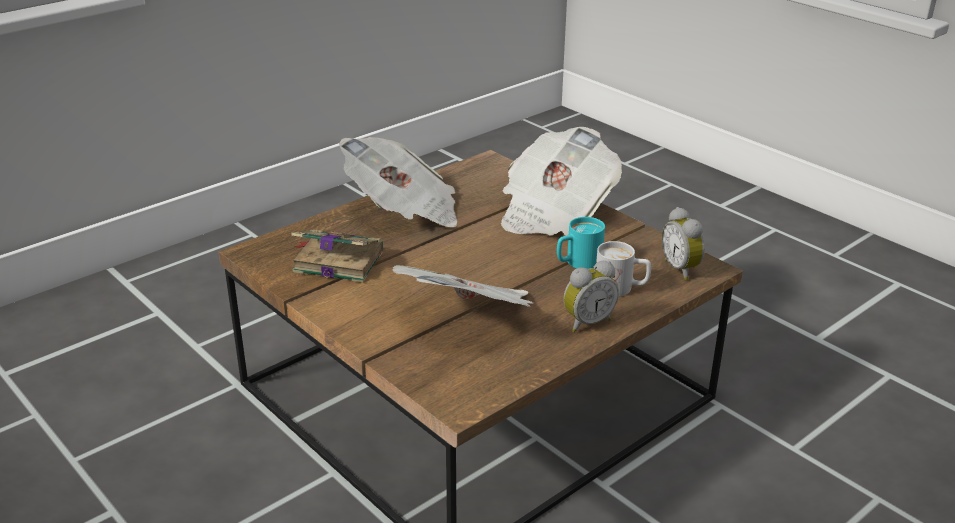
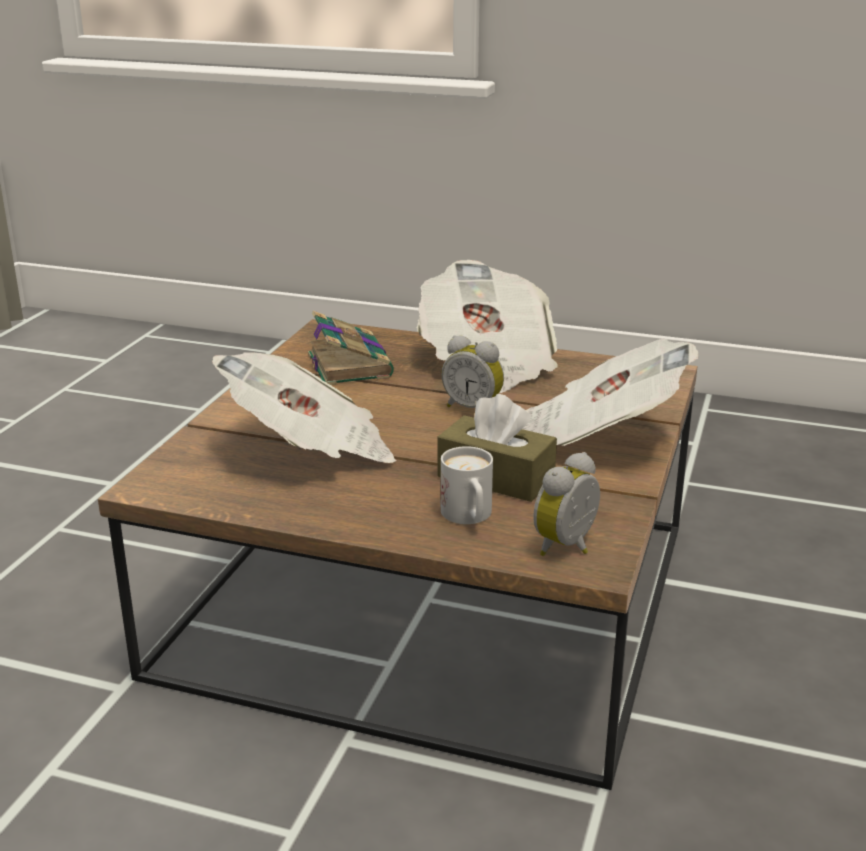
camera: 60 degrees right, 5 degrees down
(577, 263) = (495, 477): turquoise mug -> brown tissue box
(587, 322) = (368, 514): alarm clock -> alarm clock (473, 408)

